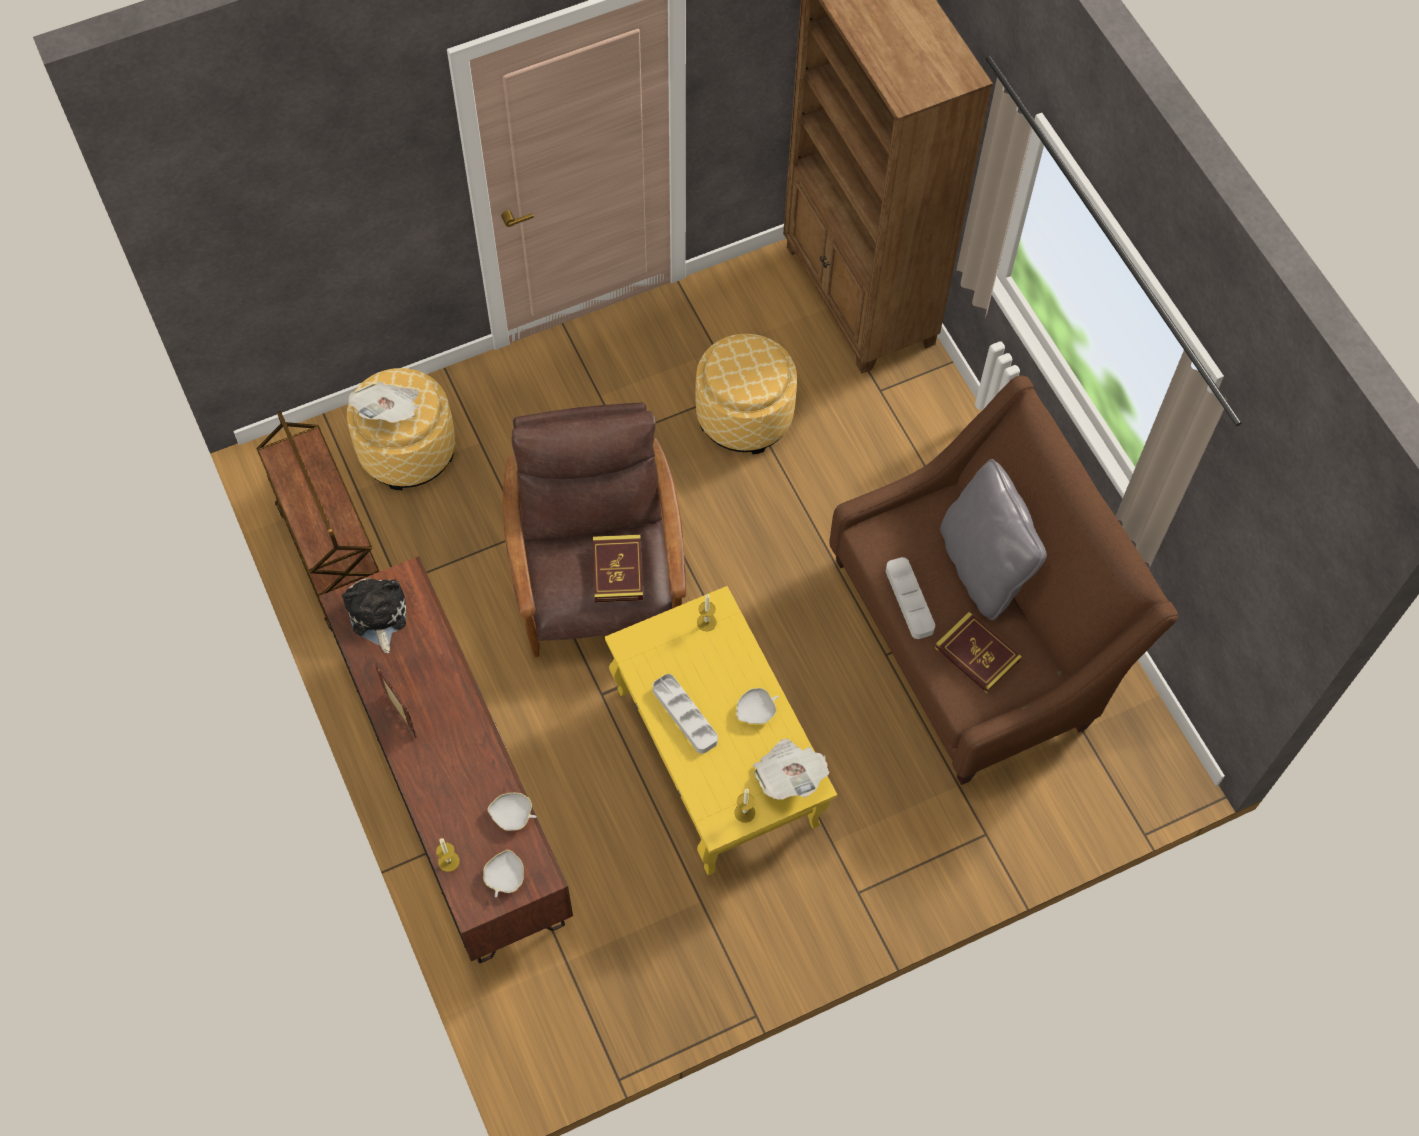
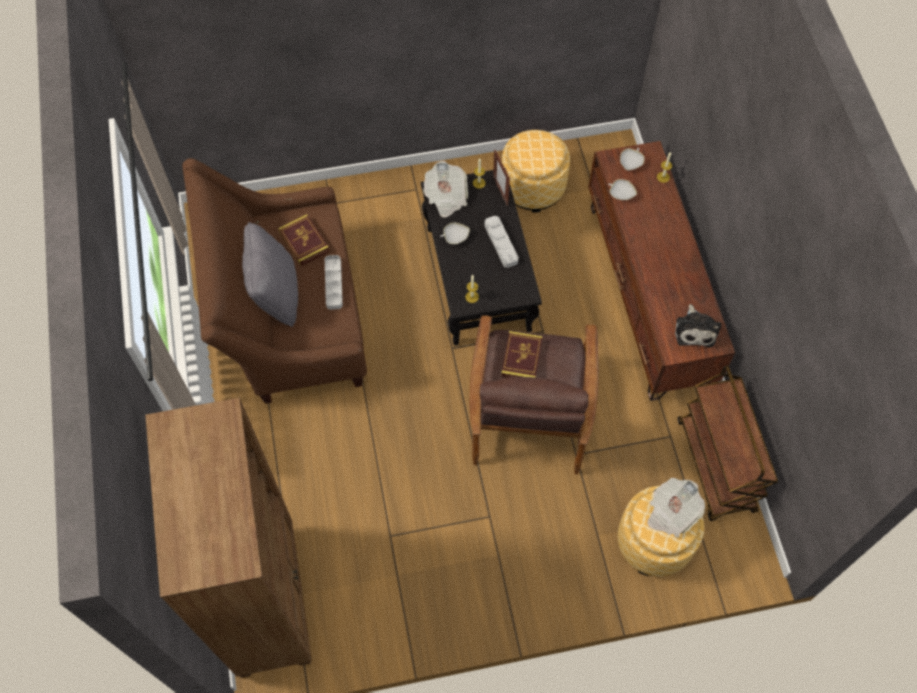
camera: 165 degrees left, 0 degrees up
(400, 716) = (685, 263): picture frame -> picture frame (500, 191)
(718, 758) = (477, 277): yellow coffee table -> black coffee table
(744, 415) = (392, 513): ottoman -> ottoman (533, 186)

